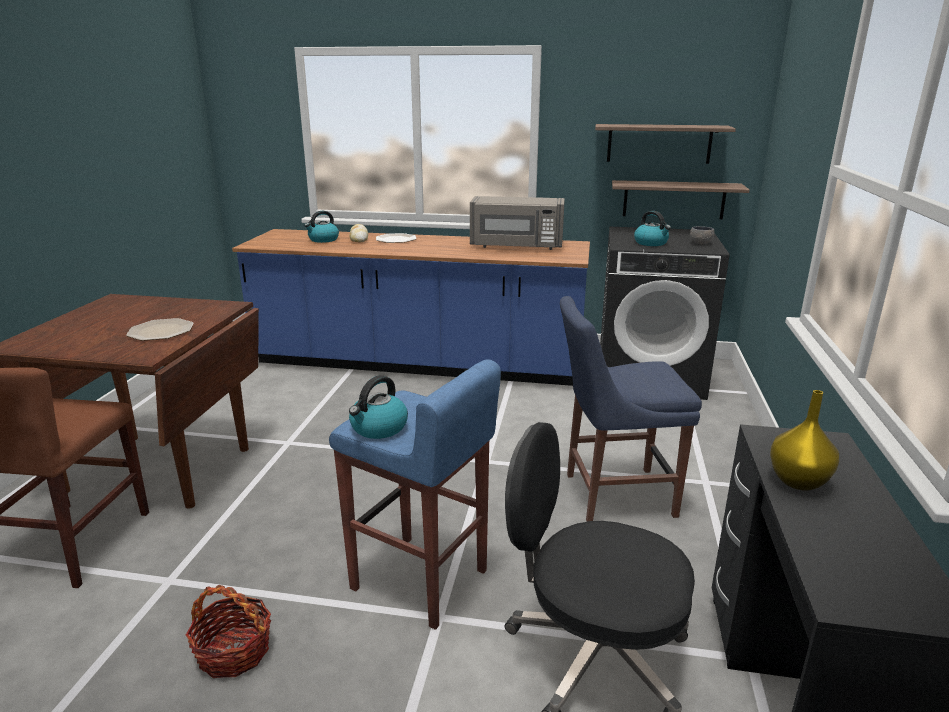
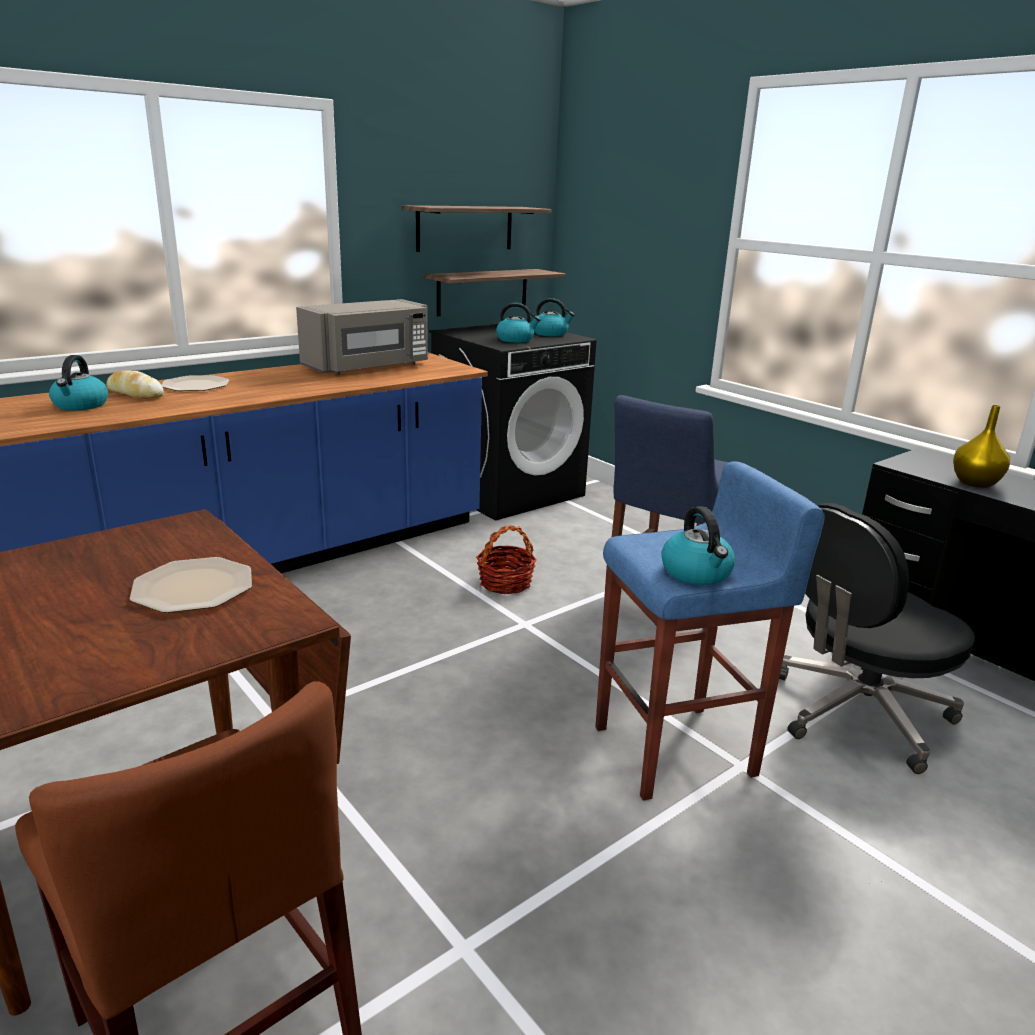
camera: 50 degrees left, 0 degrees up
(234, 652) = (672, 934): basket -> basket (505, 583)
(700, 243) = (550, 334): grey bowl -> kettle

